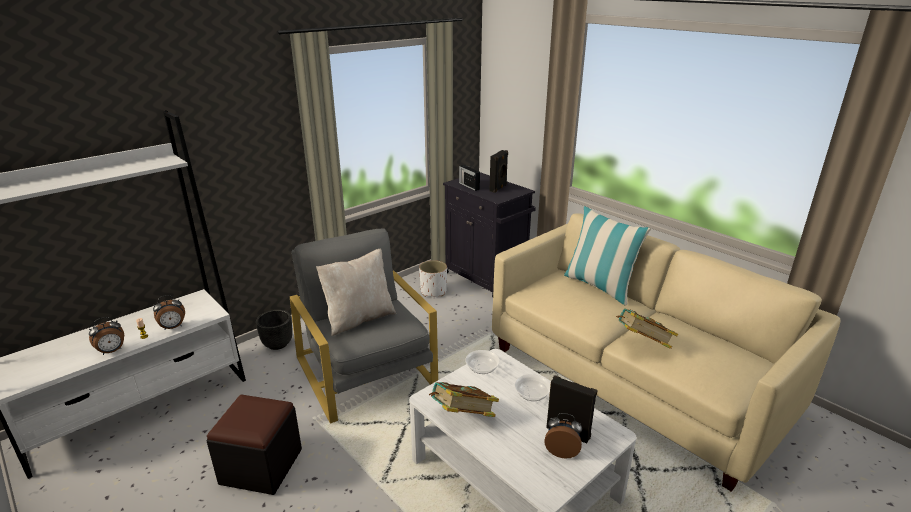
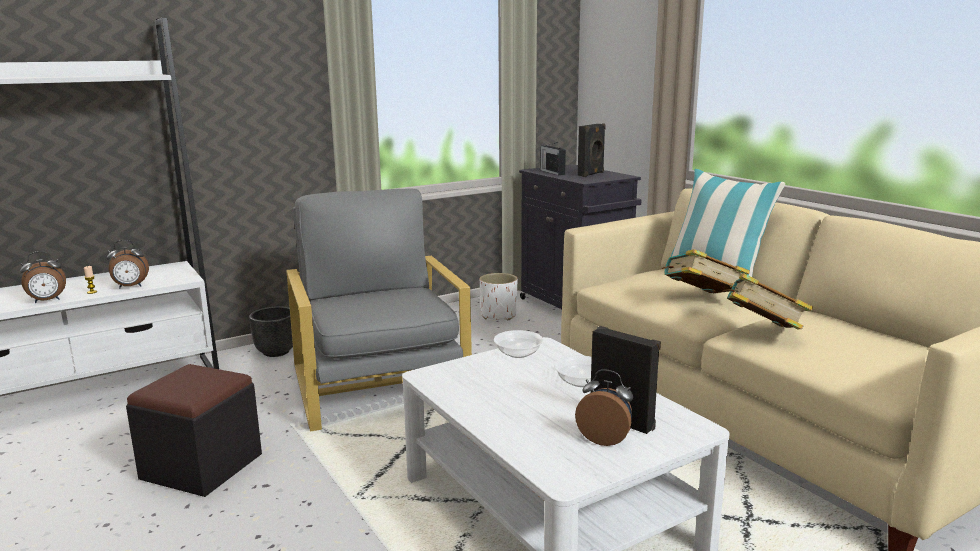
camera: 10 degrees right, 10 degrees down
(359, 319) = (368, 297): beige pillow -> none
(462, 417) = (470, 395): book -> book (701, 300)

